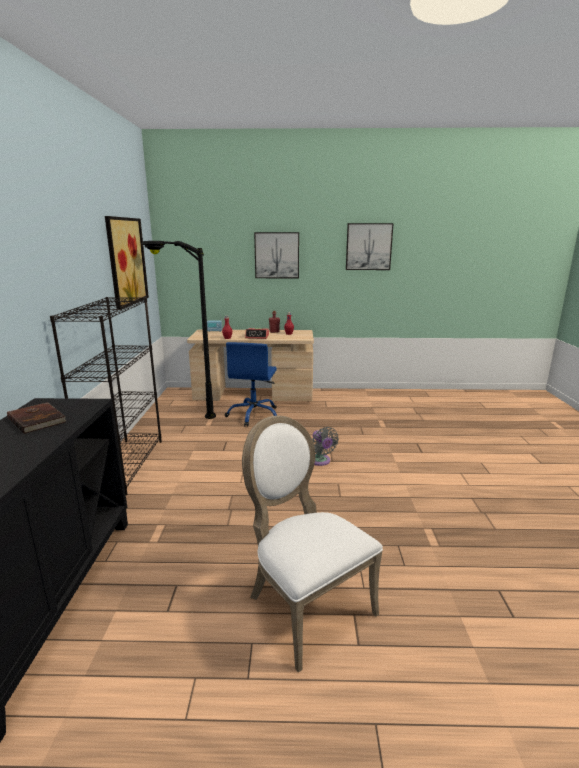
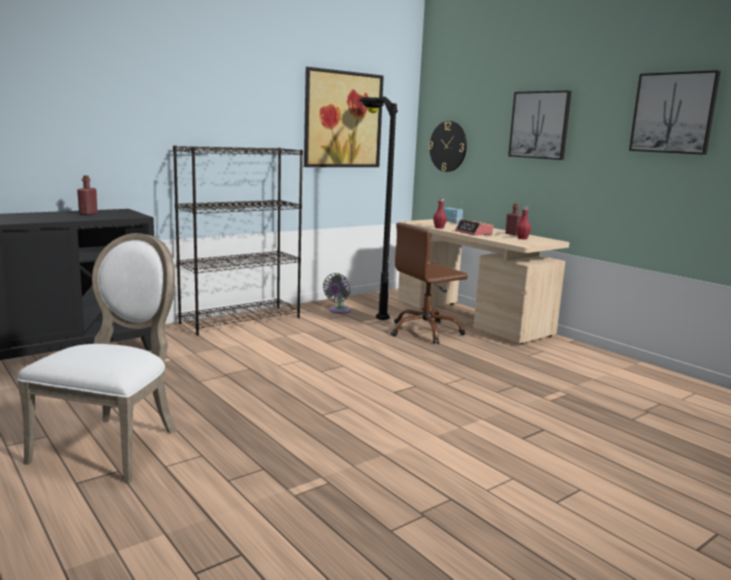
camera: 50 degrees right, 5 degrees down
(38, 419) = (88, 214): brown book -> red bottle
(193, 273) = (448, 146): none -> wall clock
(254, 415) = (425, 331): blue office chair -> brown office chair
(320, 461) = (382, 387): grey fan -> grey fan (338, 311)

